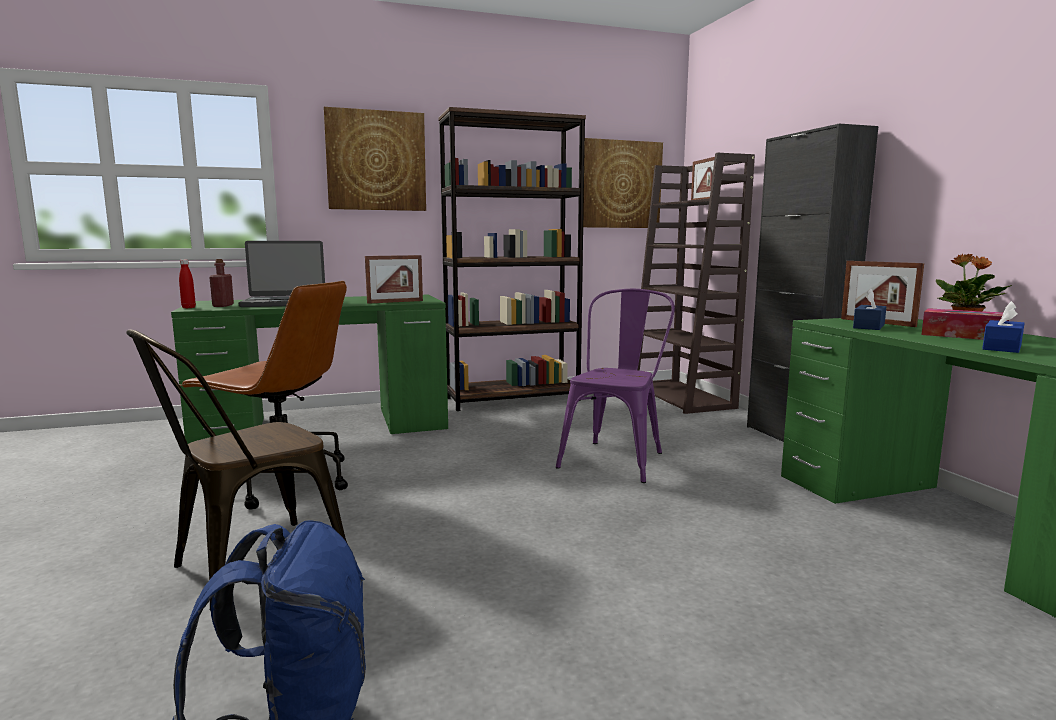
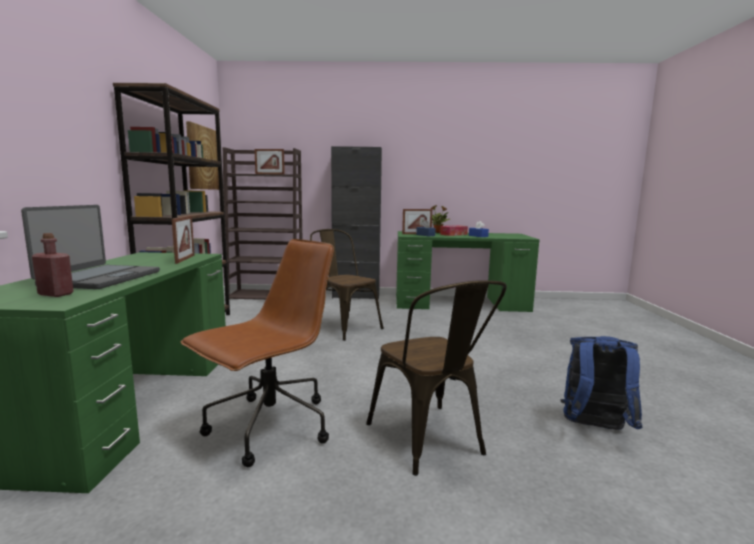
camera: 70 degrees left, 0 degrees up
(188, 307) = (35, 305): red bottle -> none
(376, 161) = (69, 116): picture -> none
(617, 457) = (344, 326): purple chair -> brown chair

